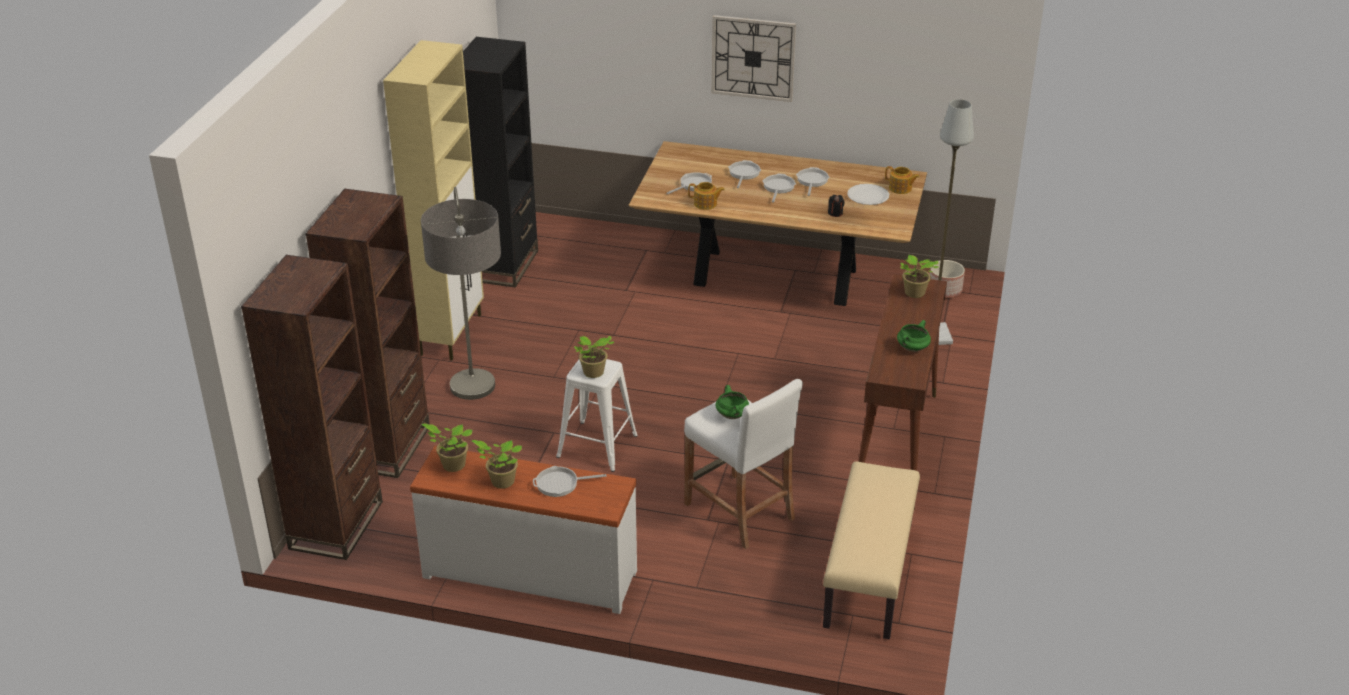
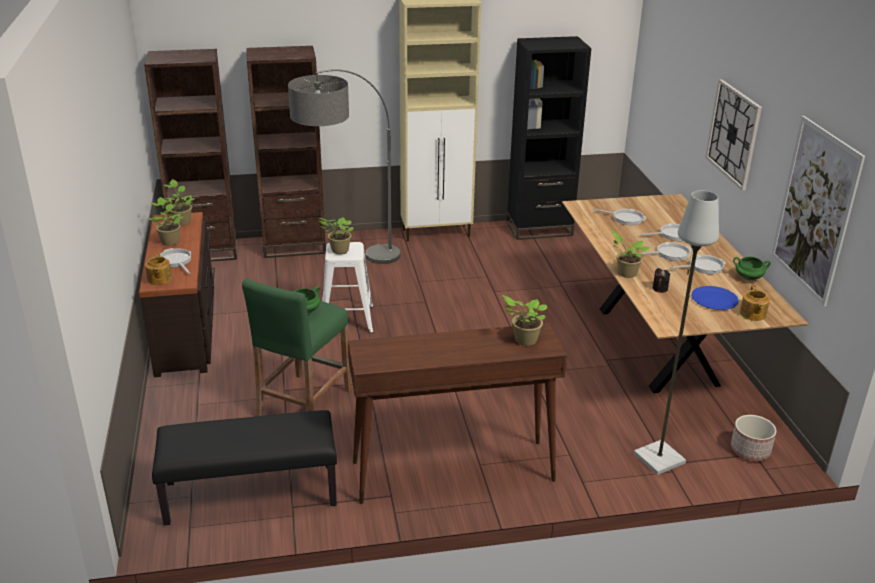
camera: 65 degrees right, 5 degrees down
(530, 572) = (187, 330): white dresser -> brown dresser
(706, 204) = (600, 229): teapot -> teapot (159, 279)
(739, 511) = (303, 403): white stool -> green stool
(798, 219) = (625, 273): none -> potted plant
(868, 196) = (714, 299): white plate -> blue plate
(869, 575) = (250, 495): beige bench -> black bench
(908, 83) = (815, 210): none -> picture
(912, 349) = (422, 355): green cooking pot -> green cooking pot (748, 278)

